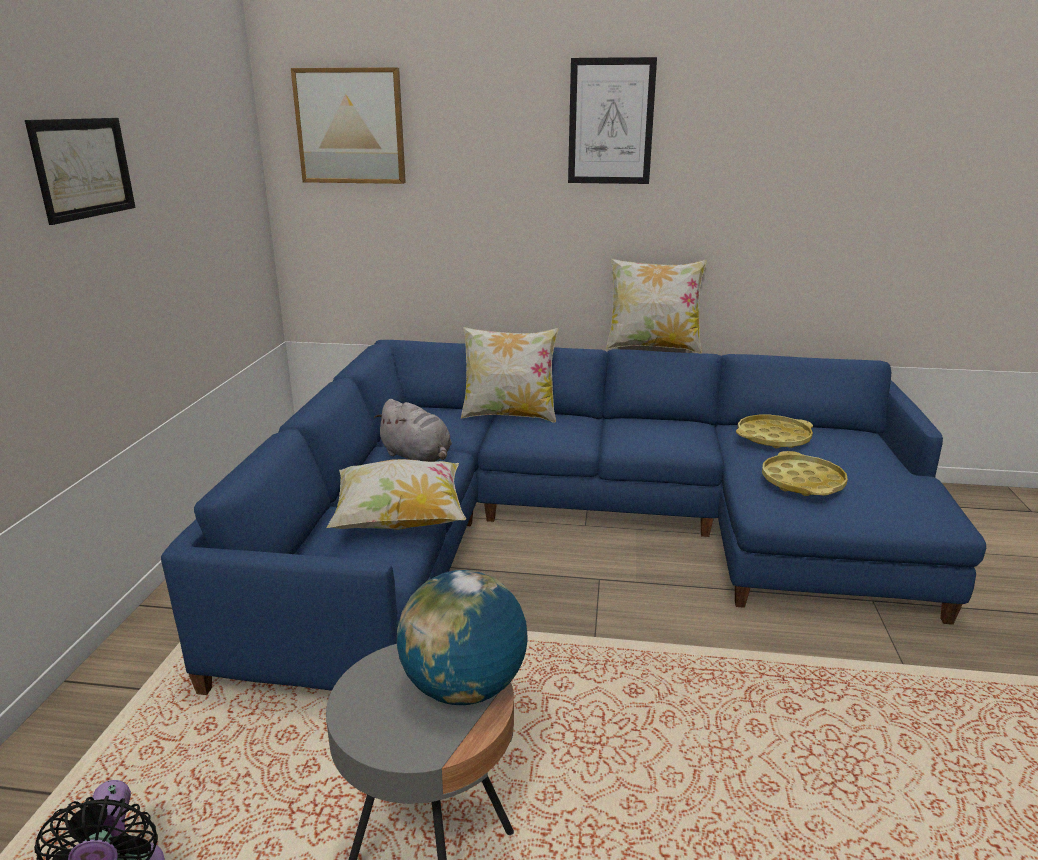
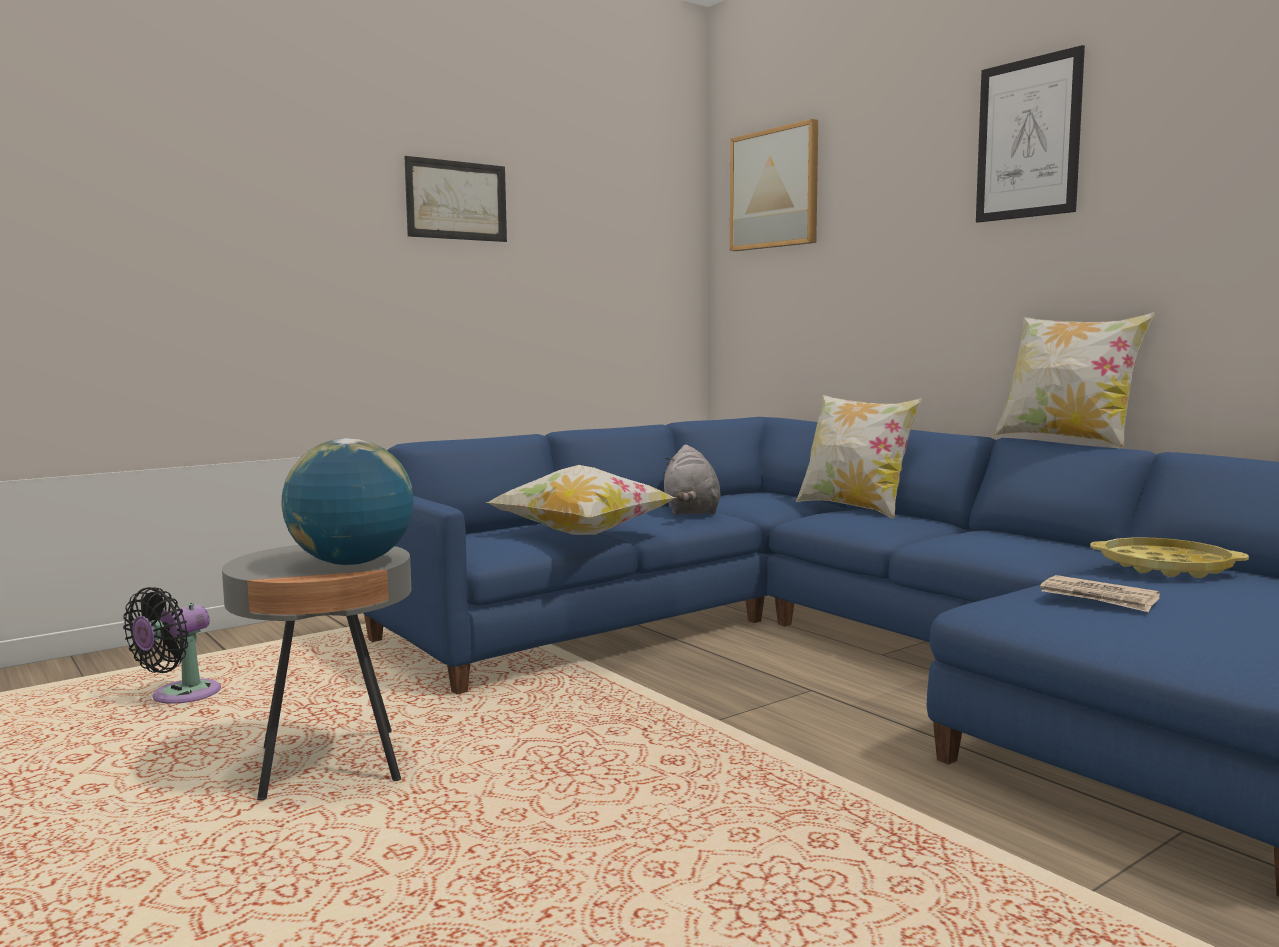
camera: 45 degrees right, 15 degrees down
(802, 482) = (1099, 598): yellow tray -> newspaper

